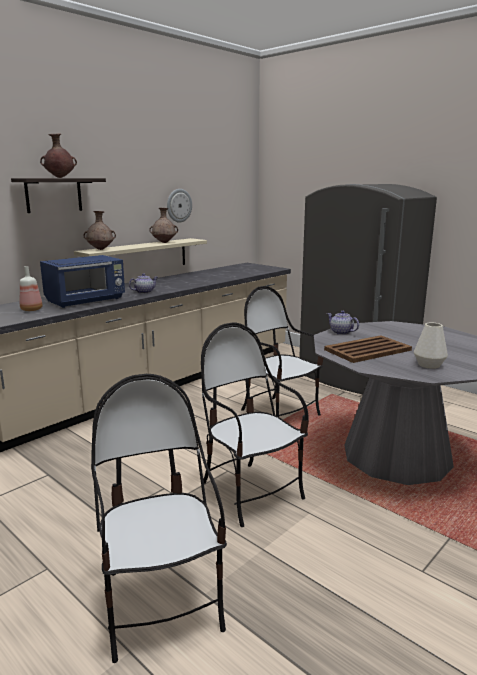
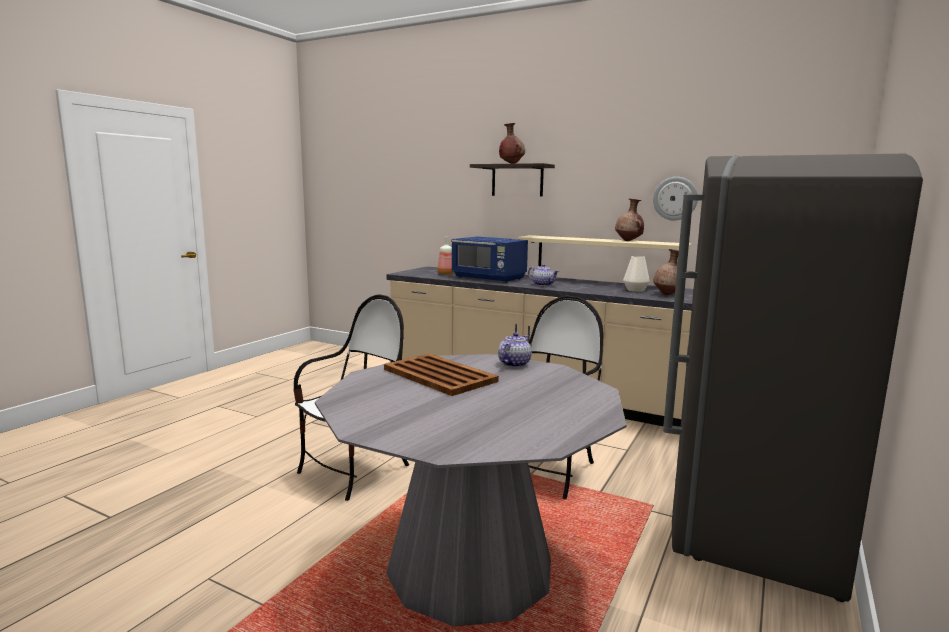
camera: 75 degrees right, 5 degrees down
(101, 249) = (546, 236): brown vase -> brown vase (668, 295)
(161, 603) = (209, 455): chair -> none
(429, 365) = (386, 402): white vase -> white vase (635, 290)

